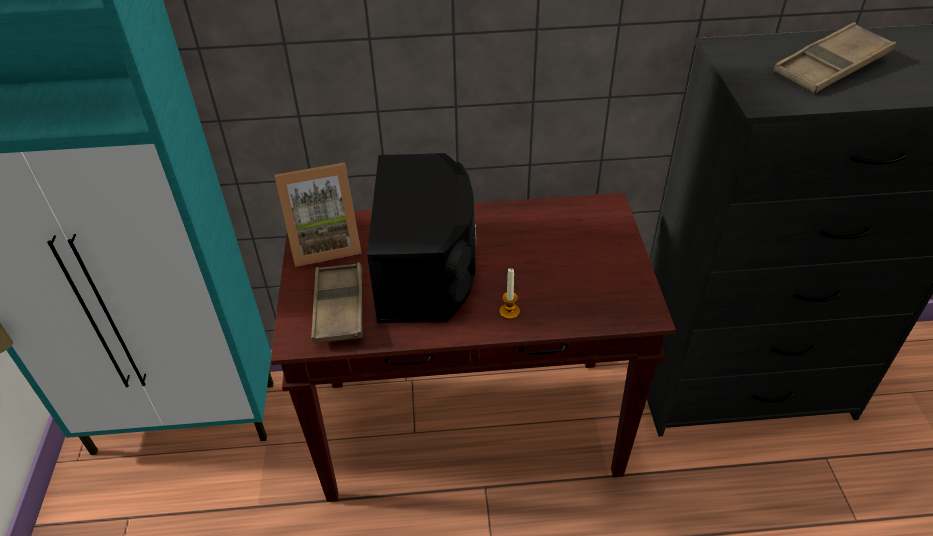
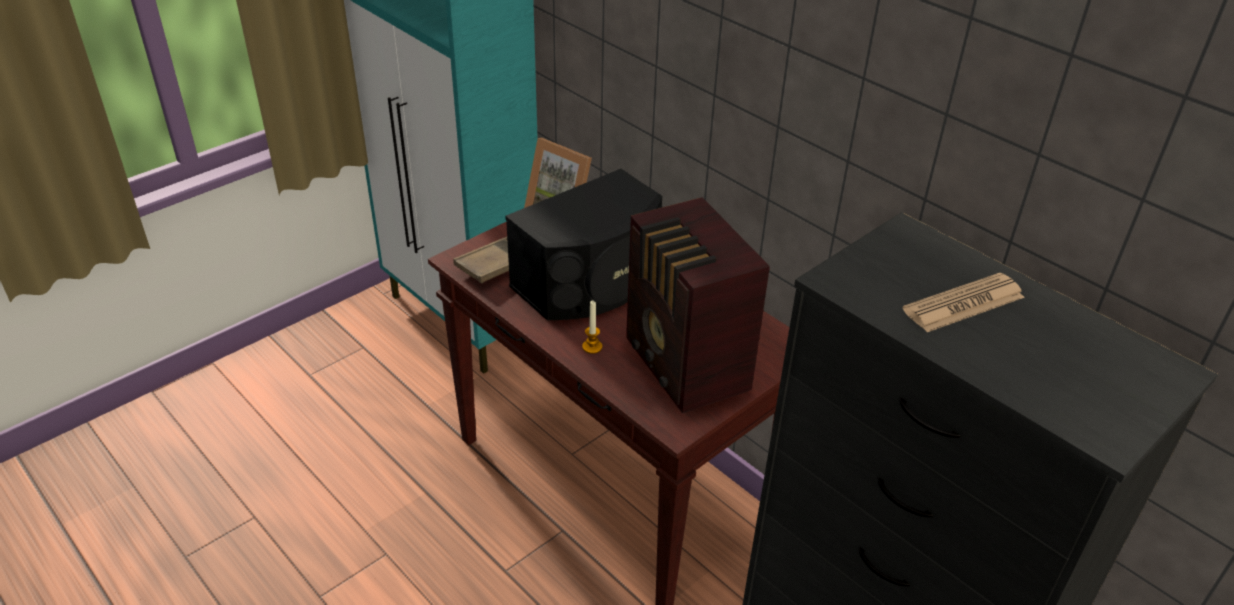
camera: 50 degrees right, 5 degrees down
(582, 271) = (685, 367): none -> radio
(831, 66) = (963, 304): brown tray -> newspaper

